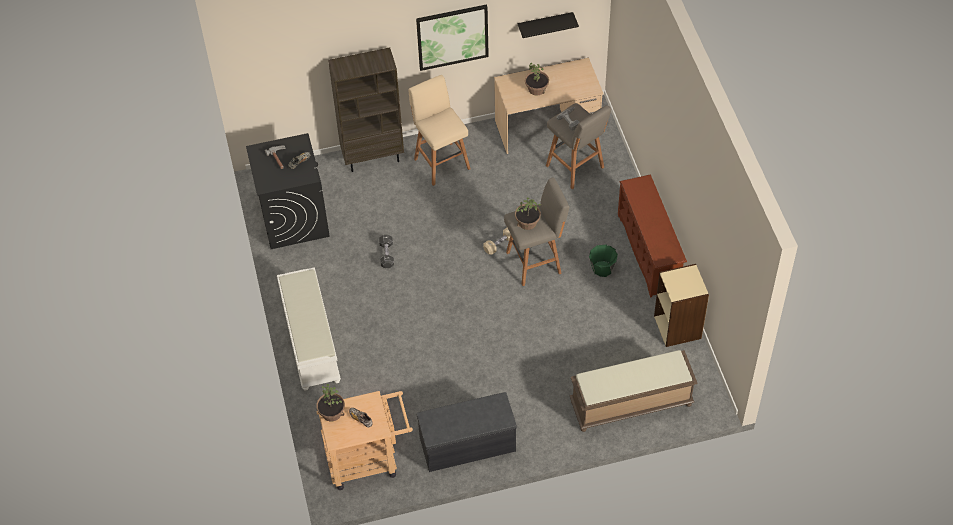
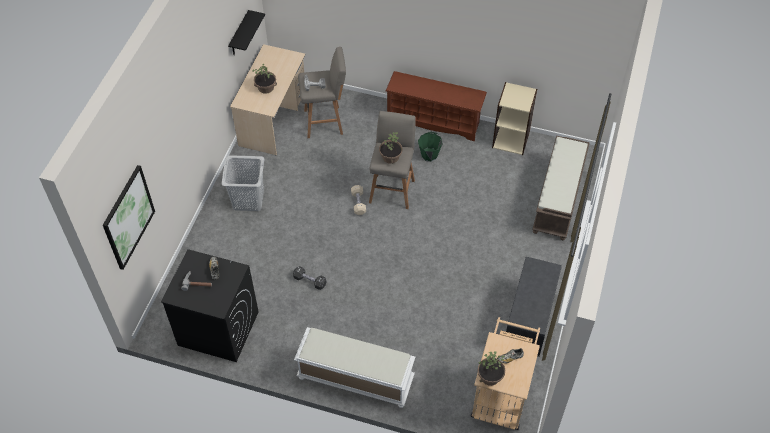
camera: 60 degrees left, 0 degrees up
(373, 157) = (203, 241): brown bookcase -> none
(441, 162) = (248, 199): beige stool -> grey laundry basket
(452, 36) = (203, 90): picture -> picture (128, 217)

